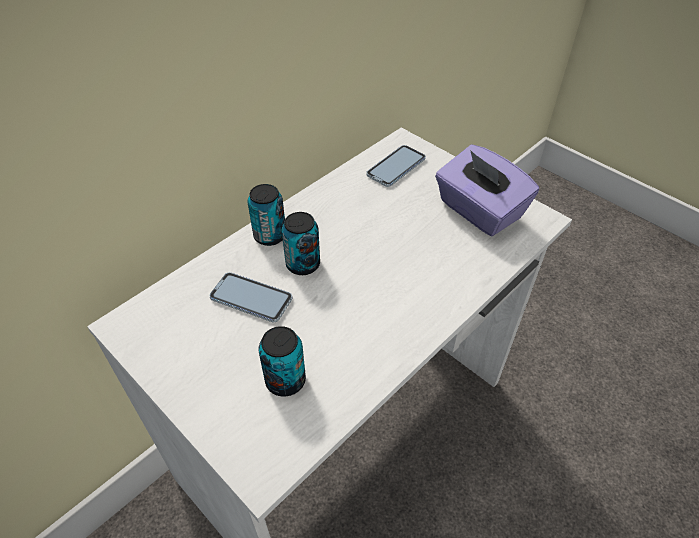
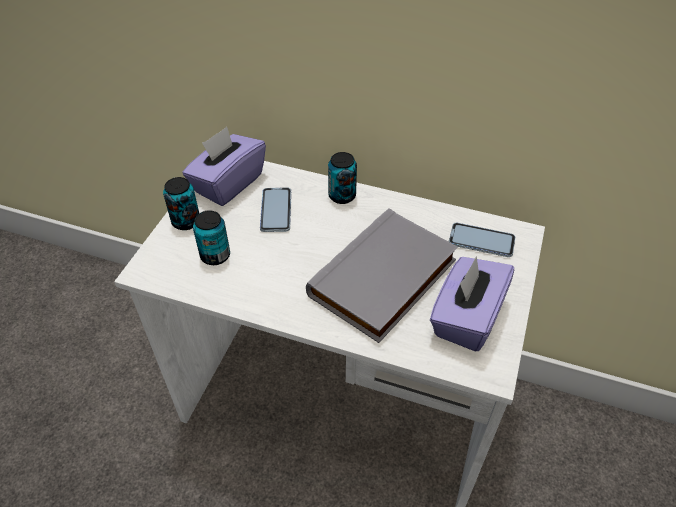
camera: 65 degrees right, 0 degrees up
(167, 330) = (228, 183): none -> purple tissue box
(303, 264) = (324, 225): can -> can (186, 221)
(407, 246) = (385, 280): none -> grey book

